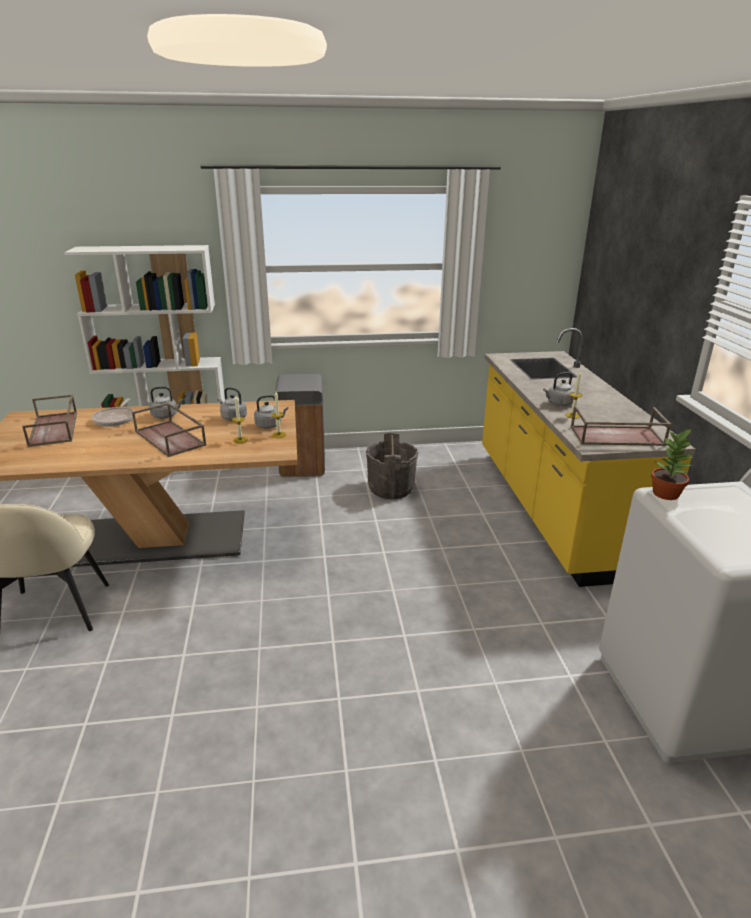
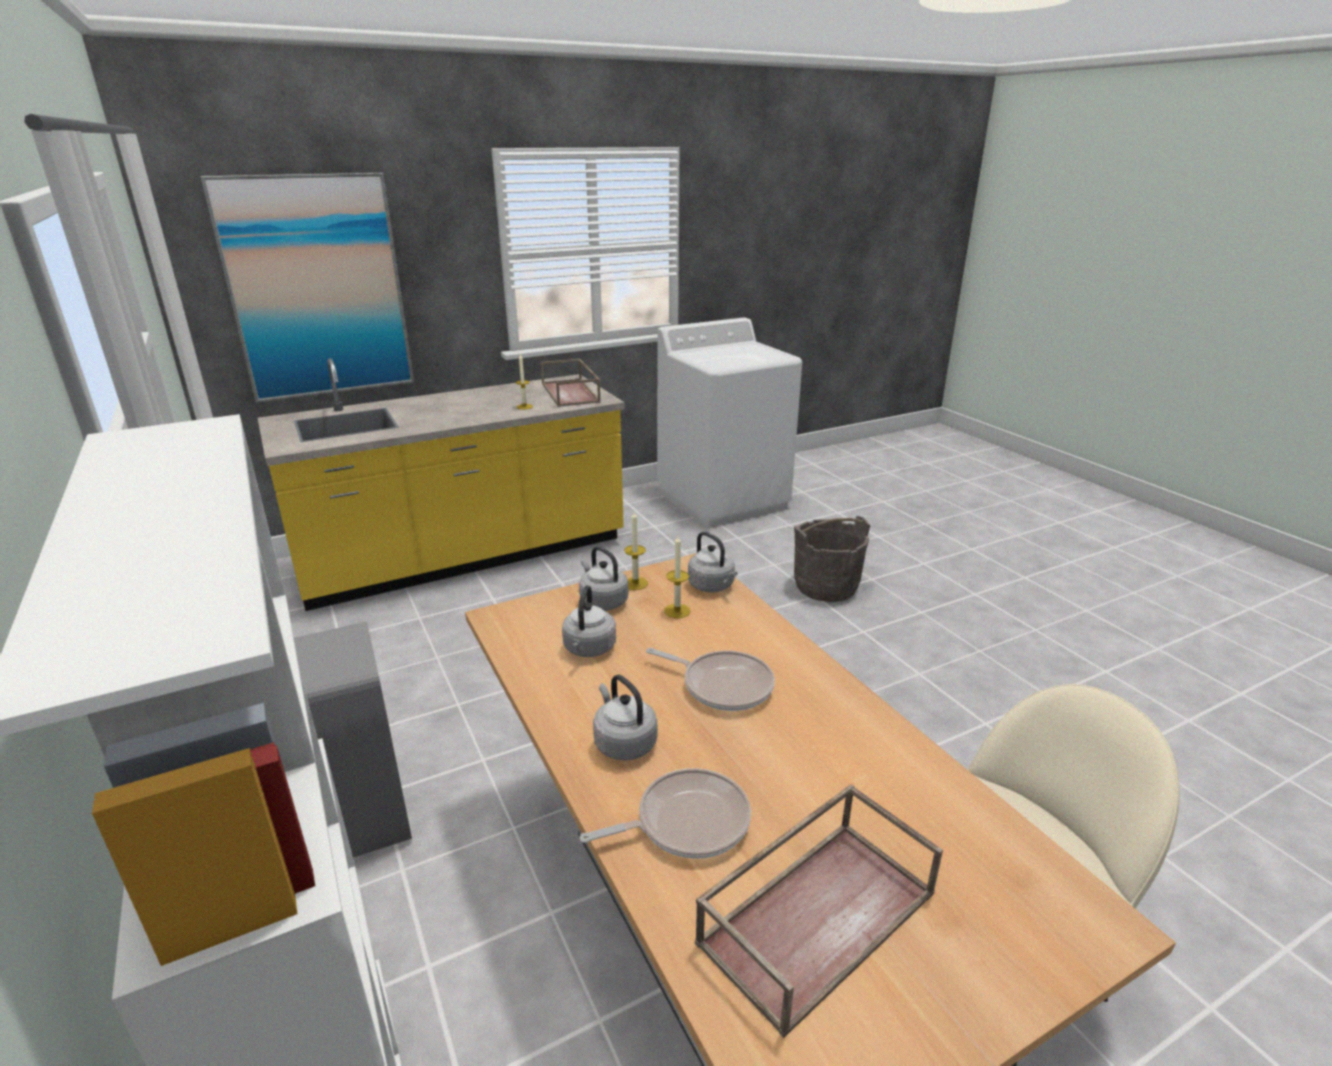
camera: 110 degrees left, 0 degrees up
(171, 438) = (722, 685): brown tray -> frying pan
(391, 488) = (437, 684): grey bucket -> grey bucket (826, 586)
(558, 404) = (490, 412): grey kettle -> grey kettle (712, 586)
(623, 286) = (317, 288): none -> picture
(666, 494) = (714, 364): potted plant -> none

